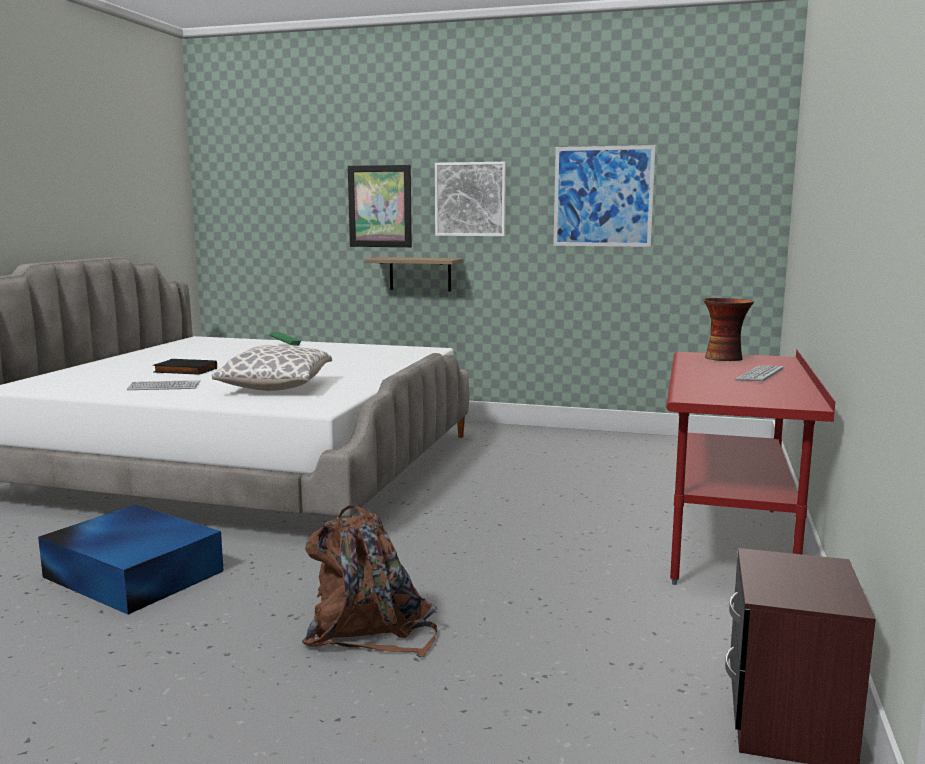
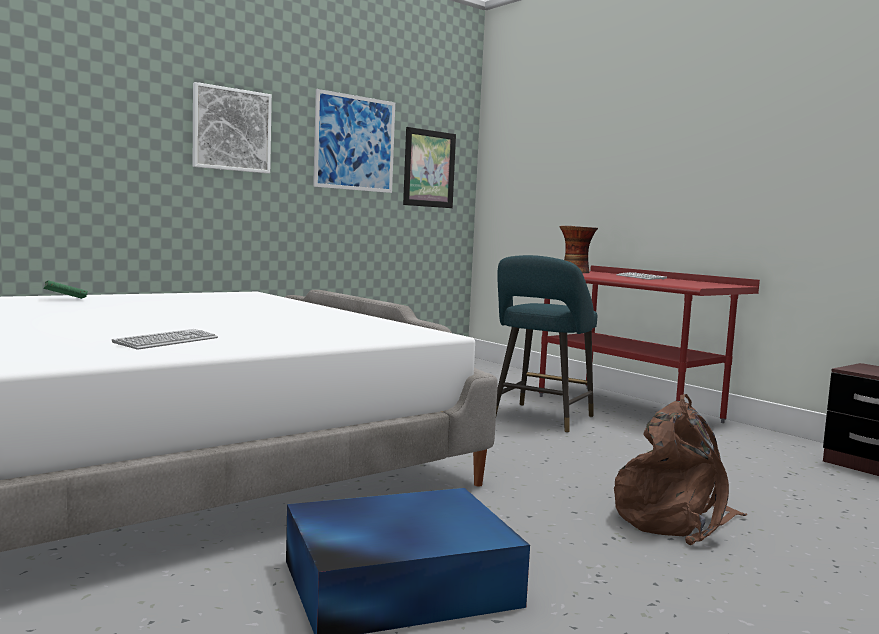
camera: 55 degrees left, 5 degrees down
(184, 371) = (86, 327): black book -> none
(276, 388) = (299, 327): pillow -> none
(380, 206) = (119, 124): picture -> picture (429, 168)
(420, 274) = (171, 211): shelf -> none
(585, 522) = (540, 419): none -> turquoise stool

